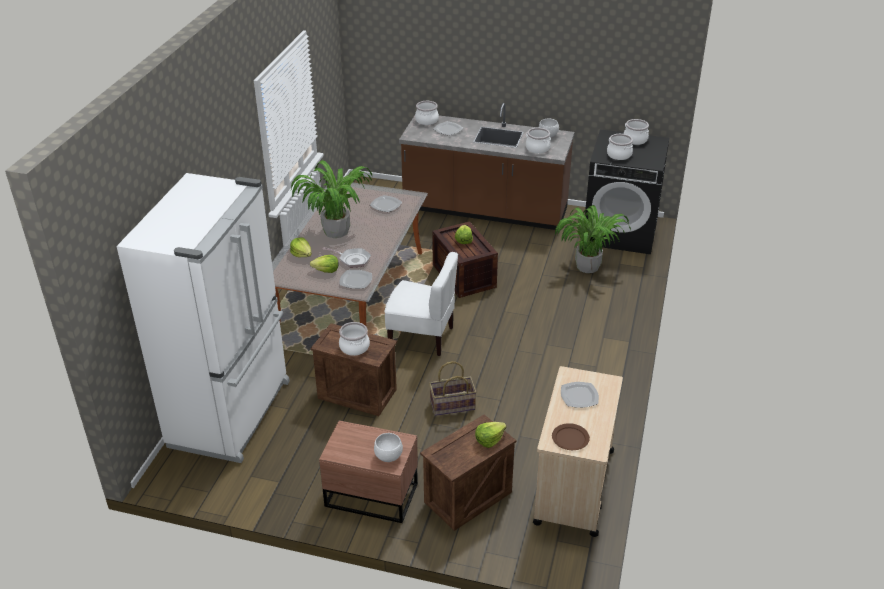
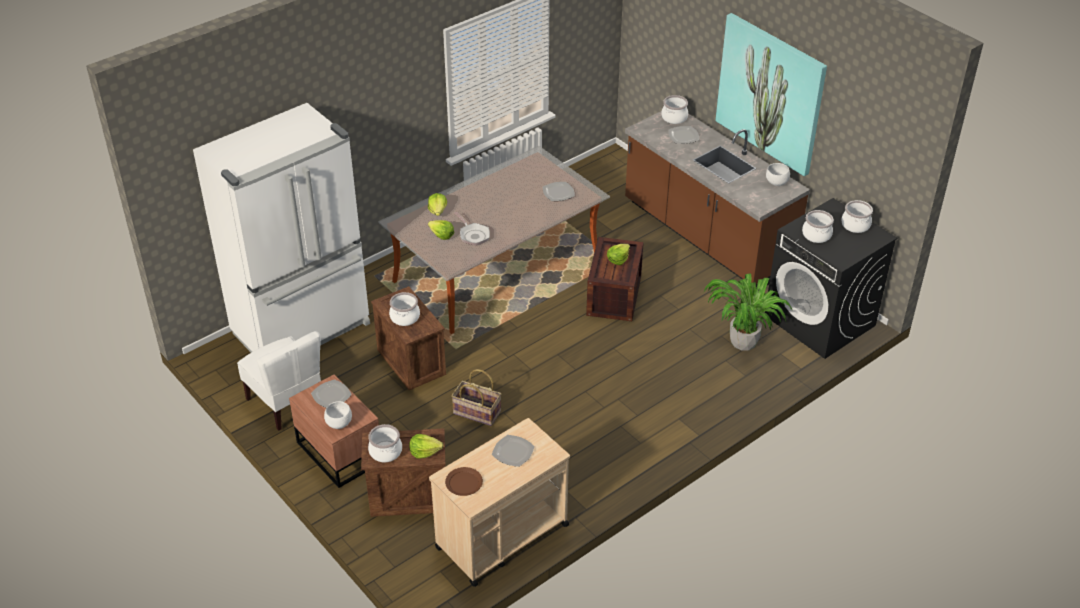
camera: 35 degrees right, 5 degrees up
(335, 232) = (487, 201): potted plant -> none
(355, 280) = (455, 256): plate -> plate (331, 395)
(421, 337) = (515, 337): white chair -> white chair (286, 403)
(520, 63) = (771, 93): none -> picture
(537, 148) = (748, 193): cooking pot -> cooking pot (386, 451)

